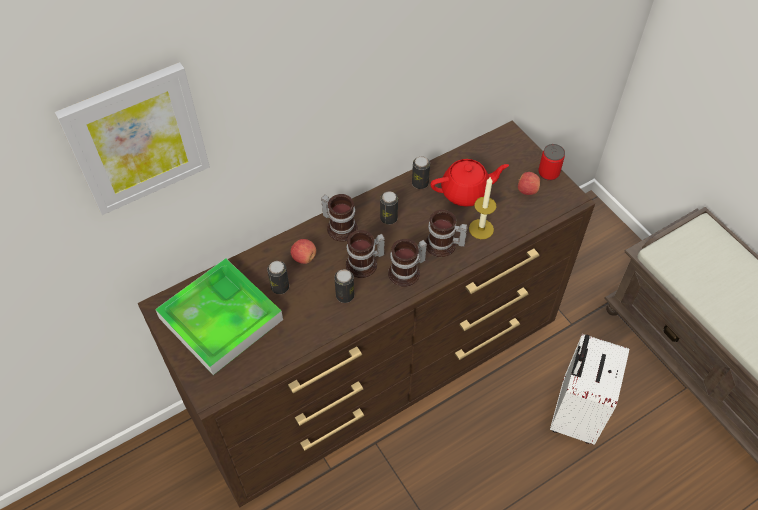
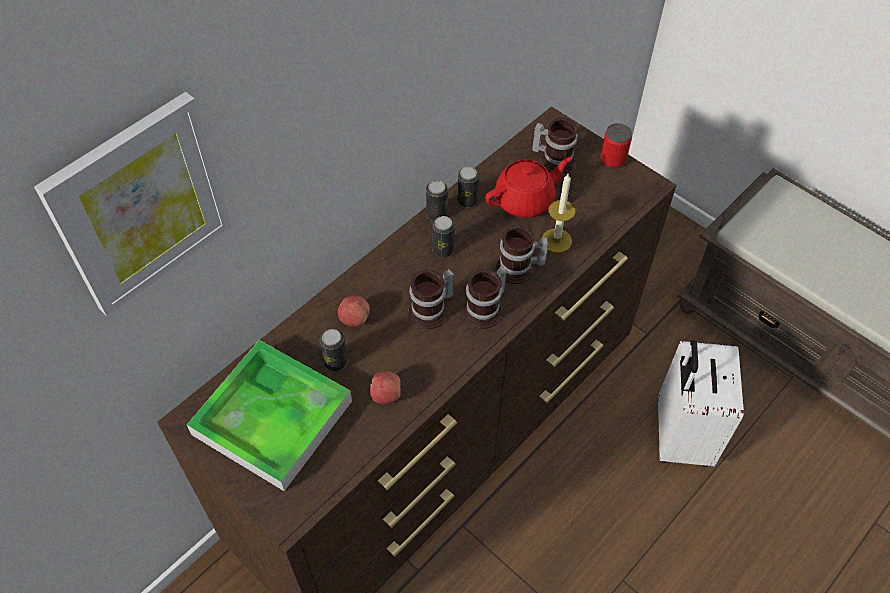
camera: 15 degrees left, 0 degrees up
(340, 226) = (387, 271): mug -> mug (554, 159)
(345, 295) = (419, 355): can -> can (436, 214)
(527, 190) = (594, 184): apple -> apple (385, 395)

